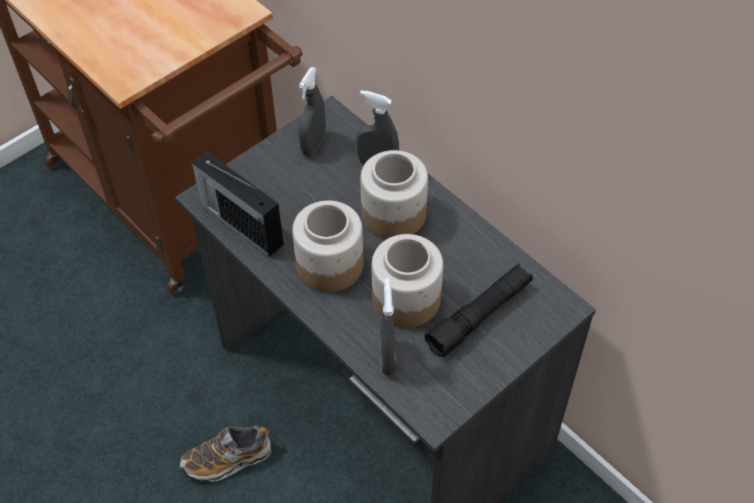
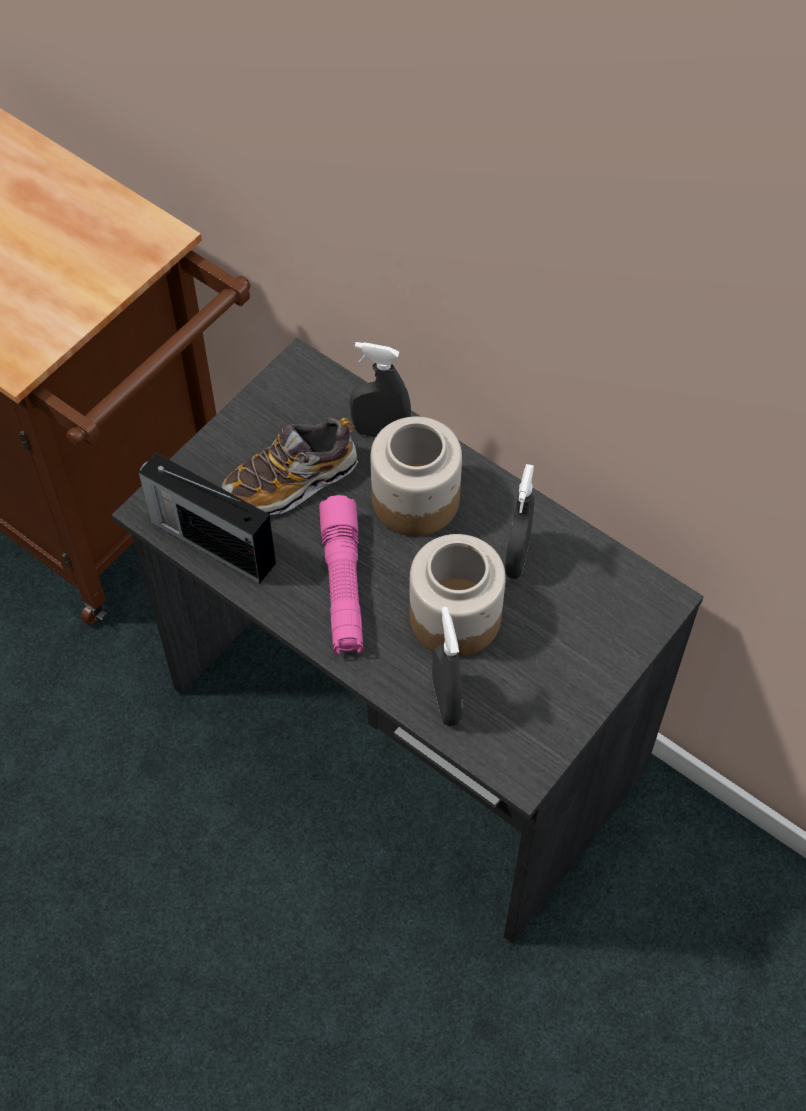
camera: 10 degrees left, 5 degrees up
(228, 459) = (213, 846): shoe -> shoe (292, 481)
(313, 144) = (287, 413): grey spray bottle -> grey spray bottle (517, 557)
(329, 265) = (343, 584): jar -> pink flashlight
(479, 316) = (555, 627): black flashlight -> none

